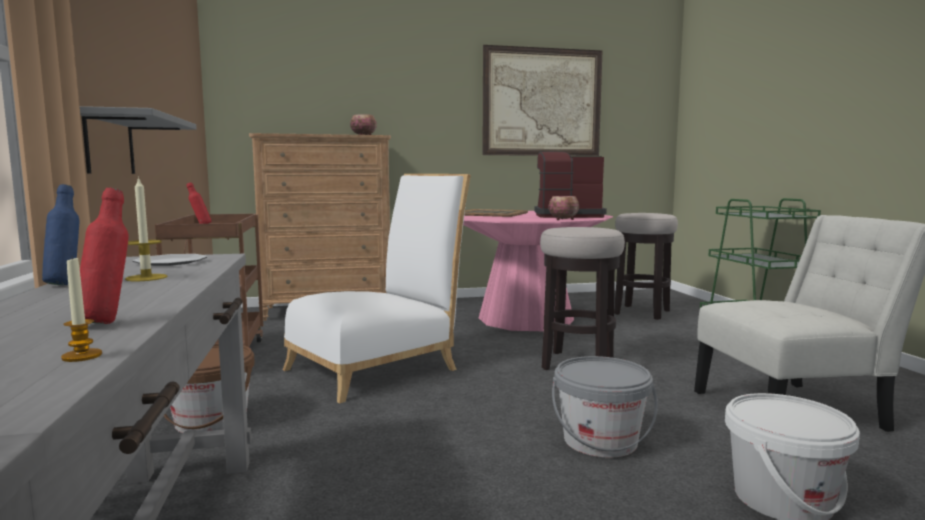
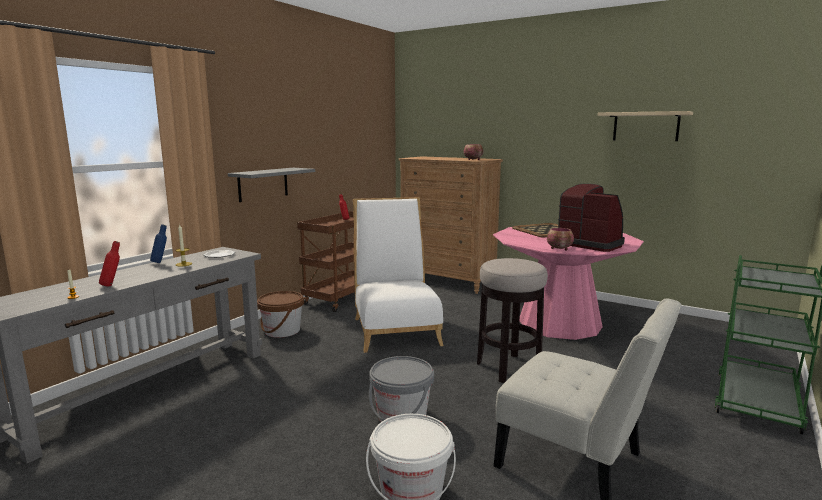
camera: 45 degrees right, 5 degrees up
(380, 367) = (395, 328): white chair -> white chair turned 105 degrees counterclockwise
(542, 102) = (645, 126): picture -> beige shelf
(642, 312) = (680, 348): stool -> none

